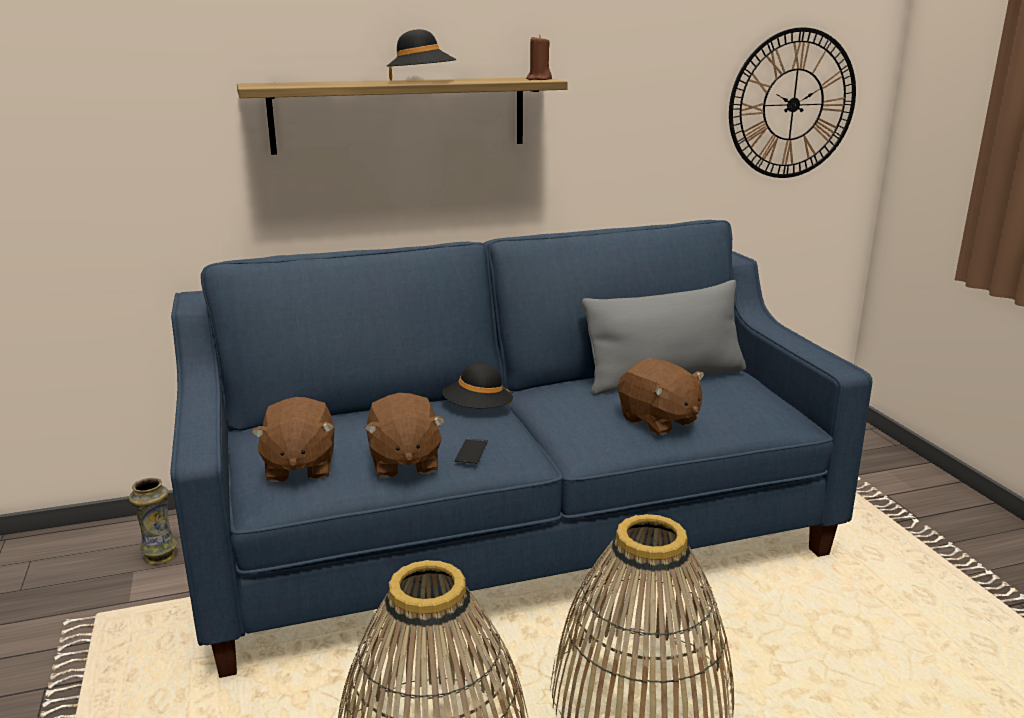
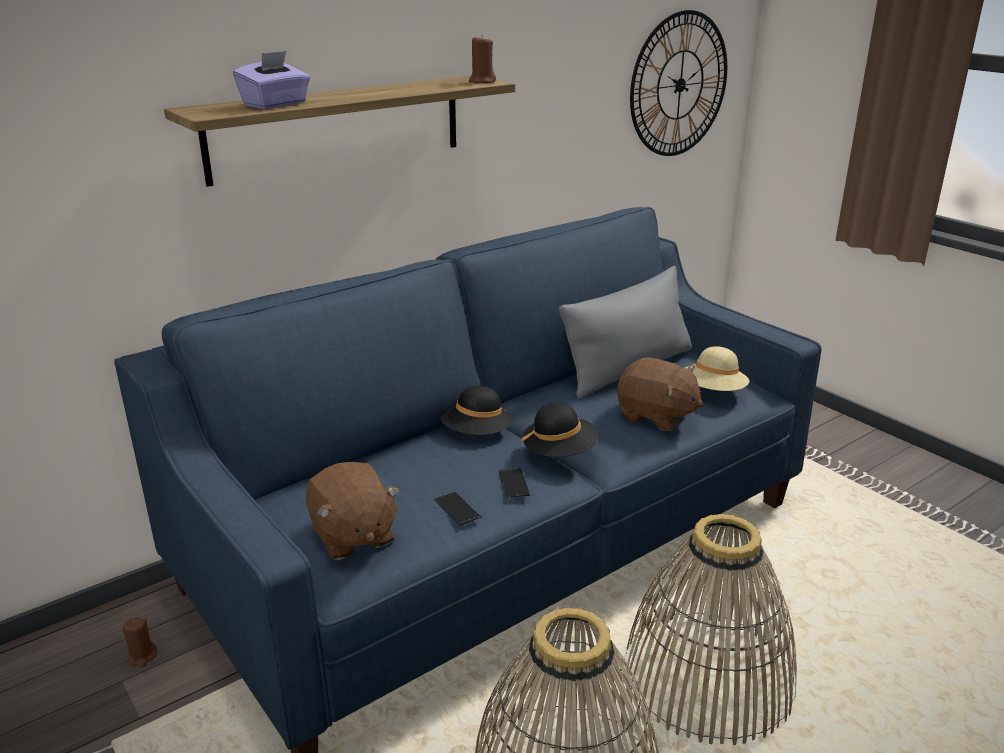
camera: 20 degrees left, 5 degrees up
(159, 557) = (142, 656): vase -> brown candle
(325, 84) = (275, 104): none -> purple tissue box
(403, 462) = (457, 508): brown plush toy -> phone
(422, 81) = (371, 93): black hat -> black hat (559, 453)
(738, 410) = (712, 392): none -> beige hat

